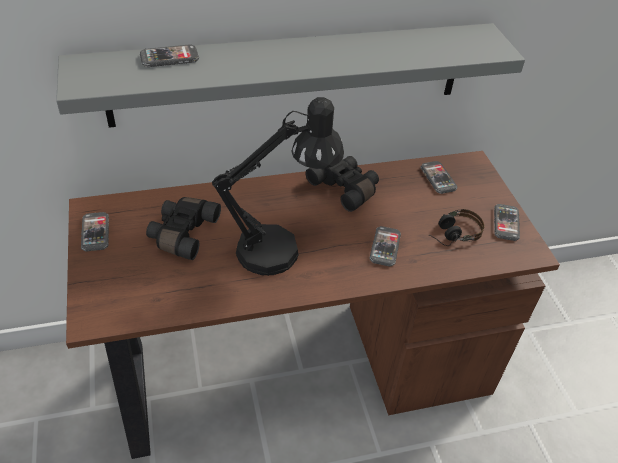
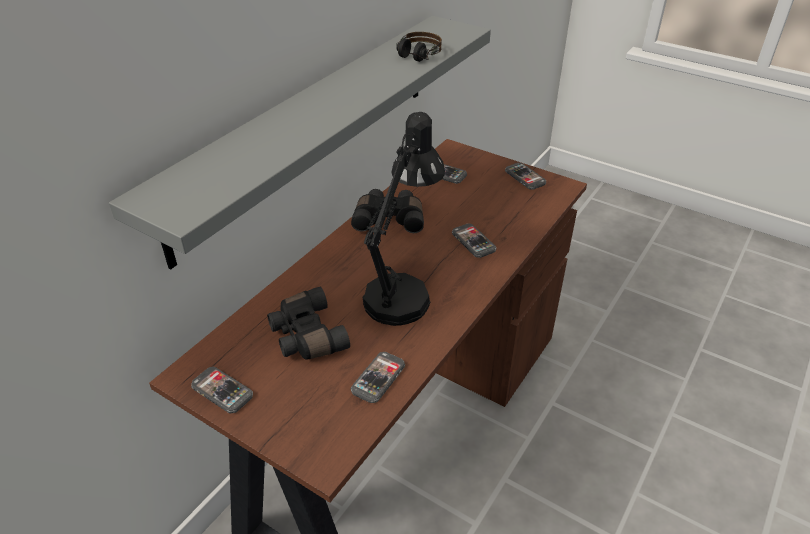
camera: 40 degrees left, 5 degrees down
(169, 58) = (230, 150): phone -> phone (378, 378)
(450, 235) = (503, 206): headphones -> headphones (415, 59)

